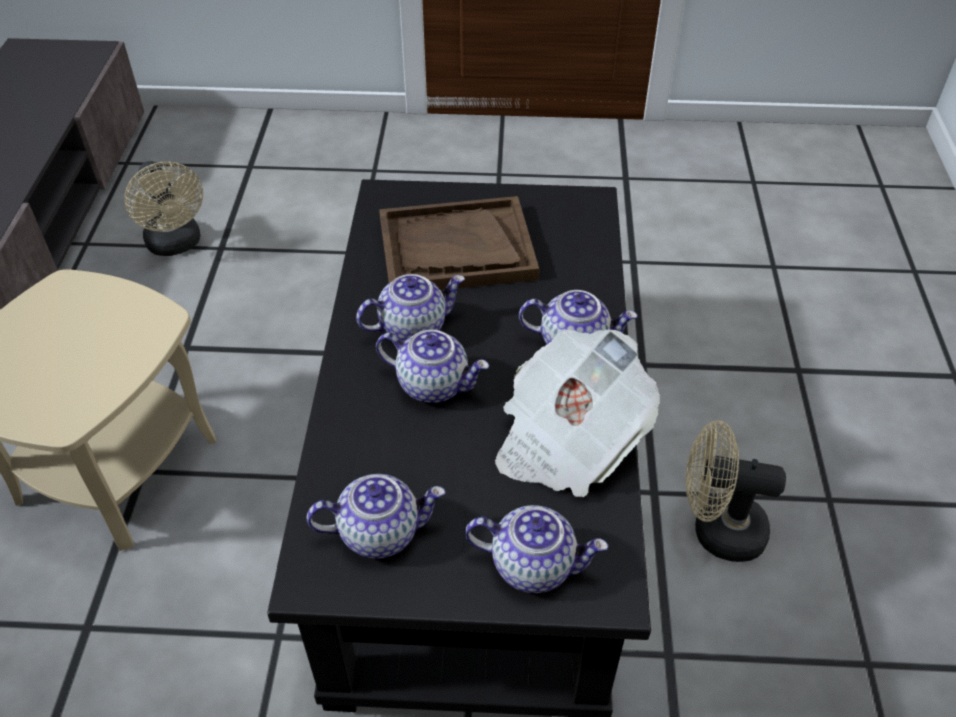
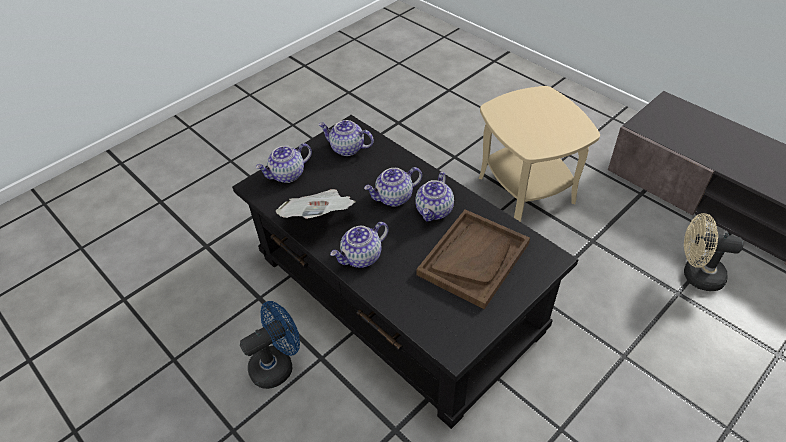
camera: 135 degrees right, 0 degrees up
(380, 531) = (347, 148): teapot -> teapot turned 75 degrees clockwise
(717, 529) = (278, 364): beige fan -> blue fan

